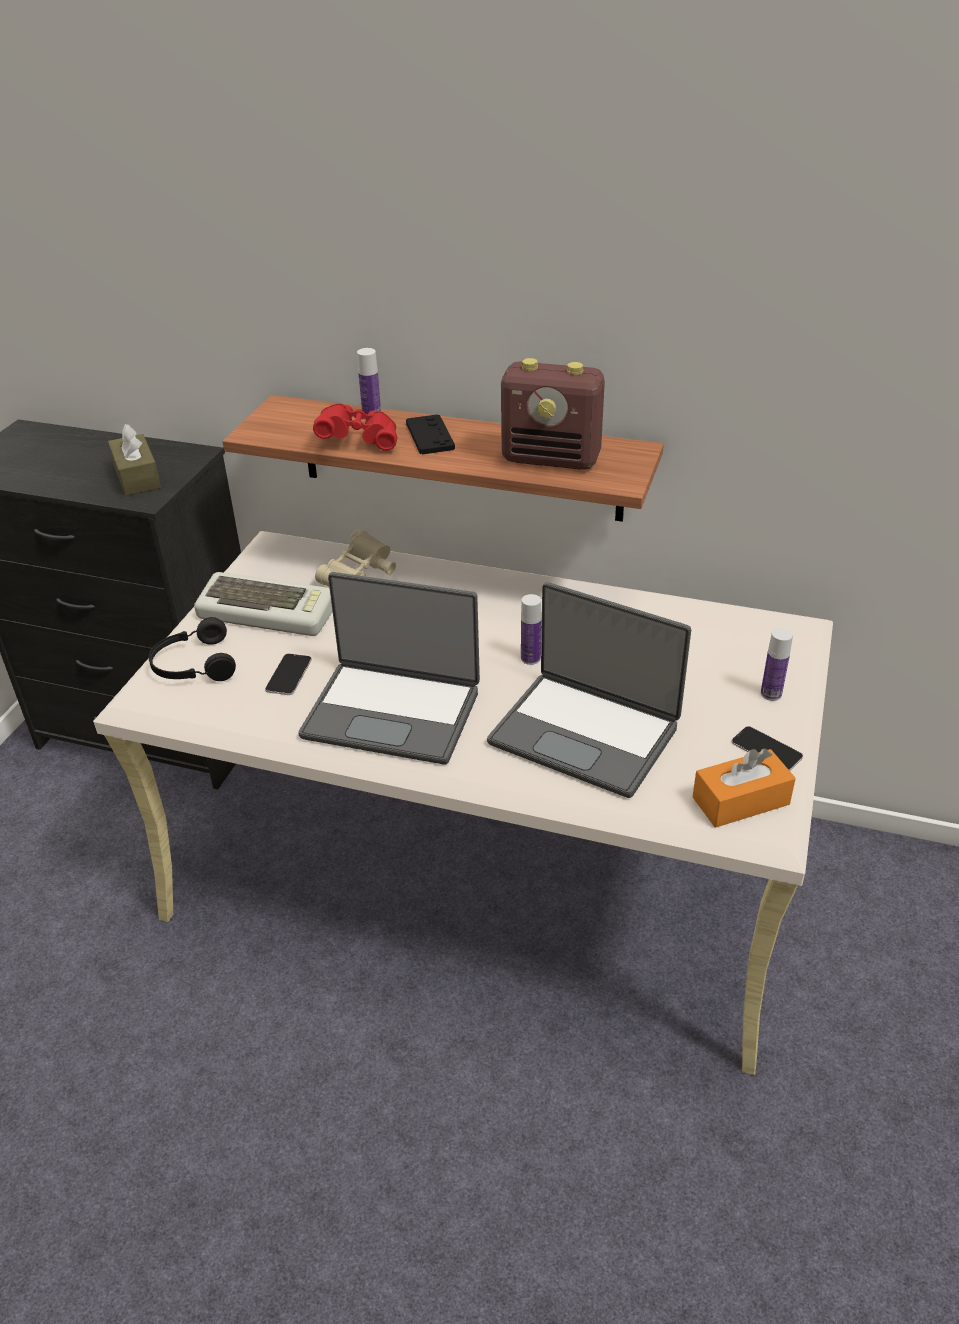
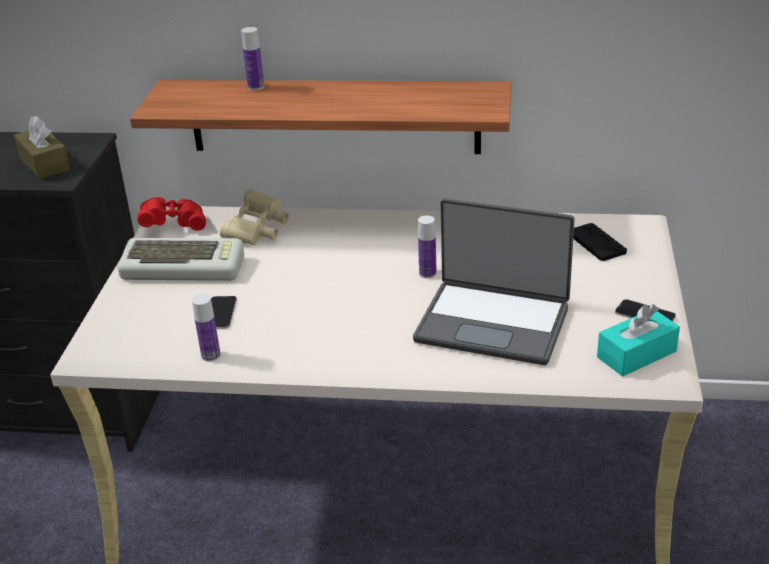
camera: 10 degrees left, 5 degrees down
(193, 665) = (130, 317): black headphones -> none
(359, 441) = (252, 106): red binoculars -> red binoculars (174, 224)
(393, 712) = (323, 329): laptop -> none
(430, 436) = (313, 96): black game controller -> black game controller (596, 243)
(552, 459) = (424, 102): radio -> none
(740, 801) = (636, 354): orange tissue box -> turquoise tissue box
(771, 694) = (635, 274): bottle -> bottle (211, 355)

